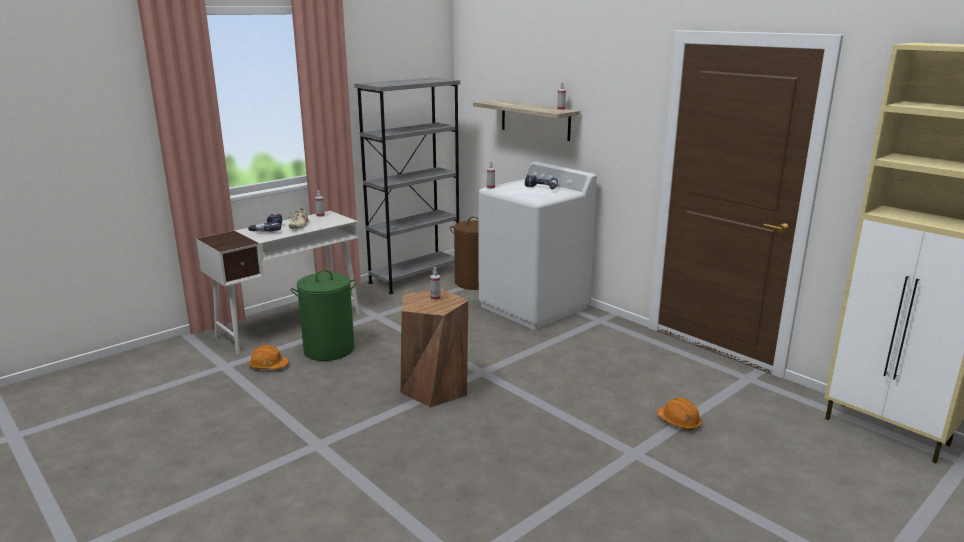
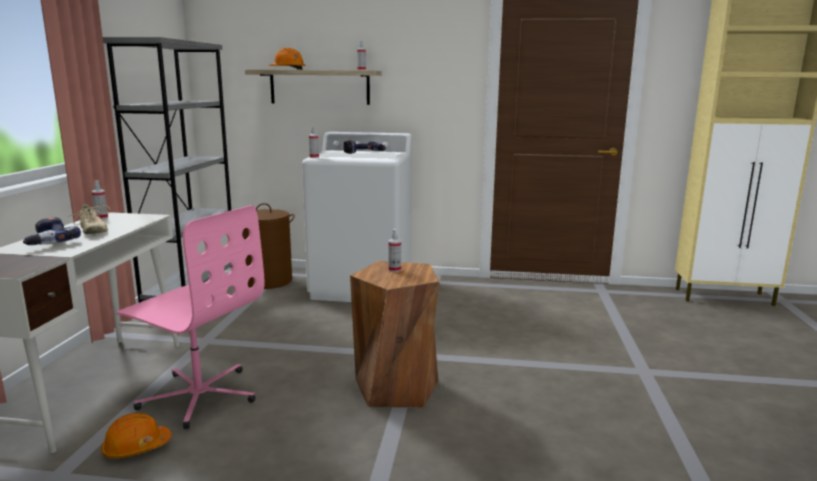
camera: 40 degrees left, 5 degrees down
(328, 349) = (199, 395): green laundry basket -> pink office chair
(679, 422) = (623, 335): orange hard hat -> orange hard hat (287, 69)

